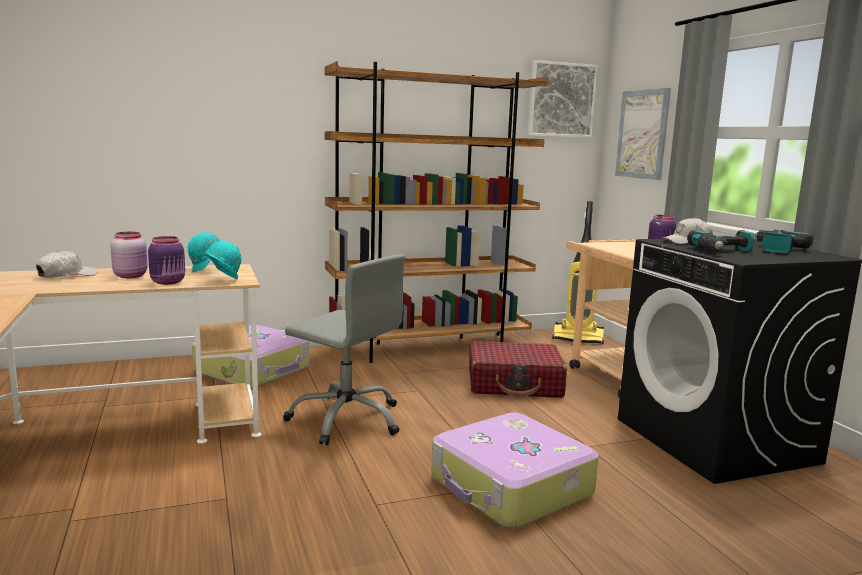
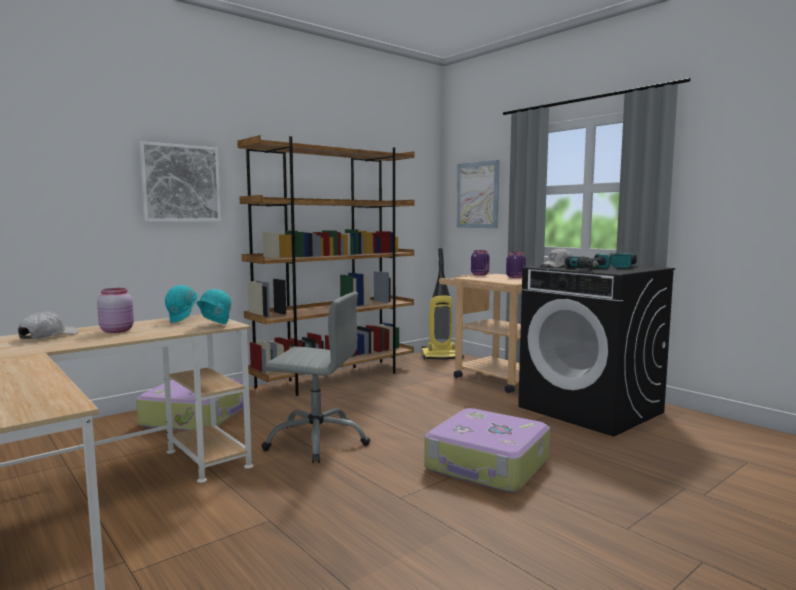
camera: 20 degrees left, 5 degrees down
(169, 282) = (165, 331): purple jar -> purple jar (480, 274)
(514, 384) = (425, 394): red suitcase -> none
(561, 100) = (412, 171): picture -> picture (180, 183)

